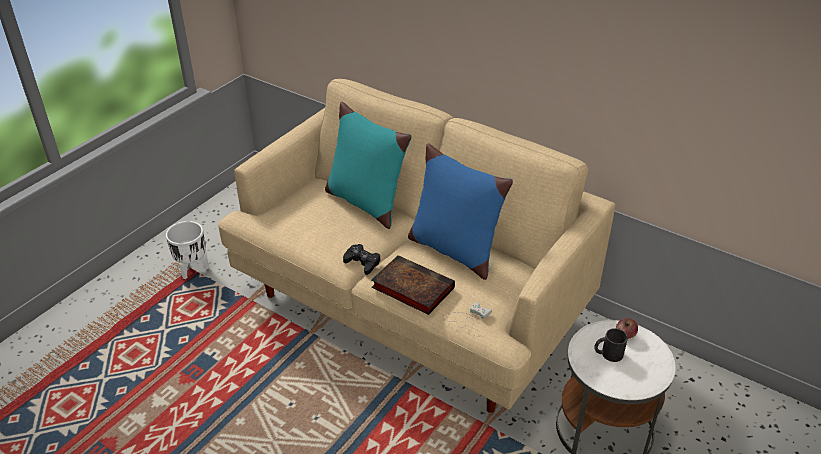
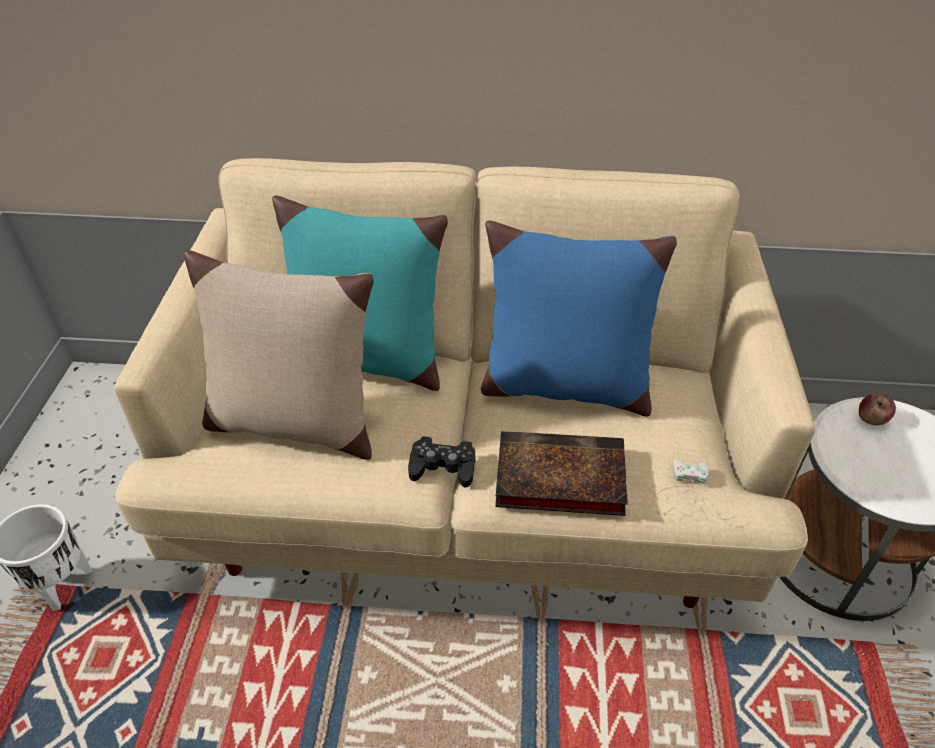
camera: 30 degrees left, 5 degrees up
(310, 218) = (293, 423): none -> beige pillow
(607, 354) = (880, 458): black mug -> none

